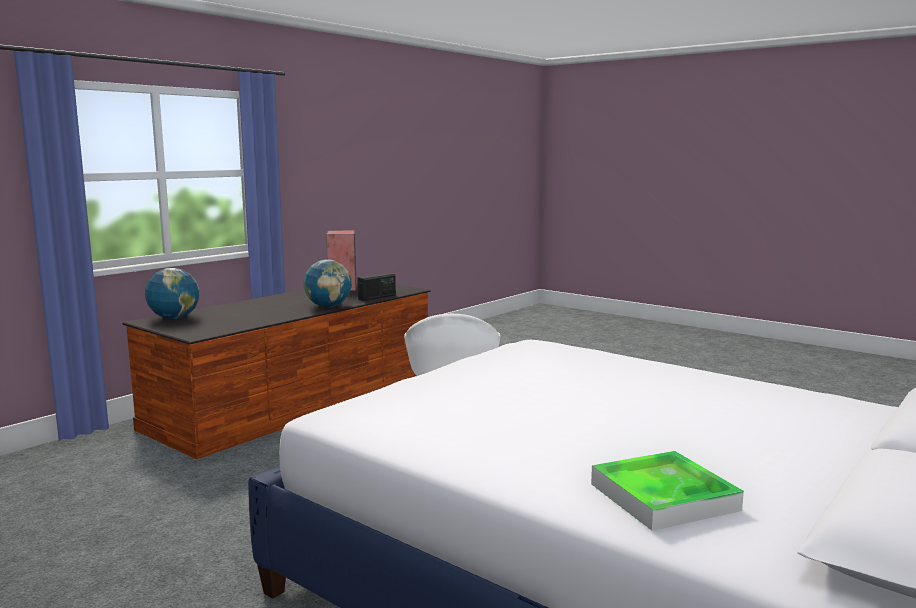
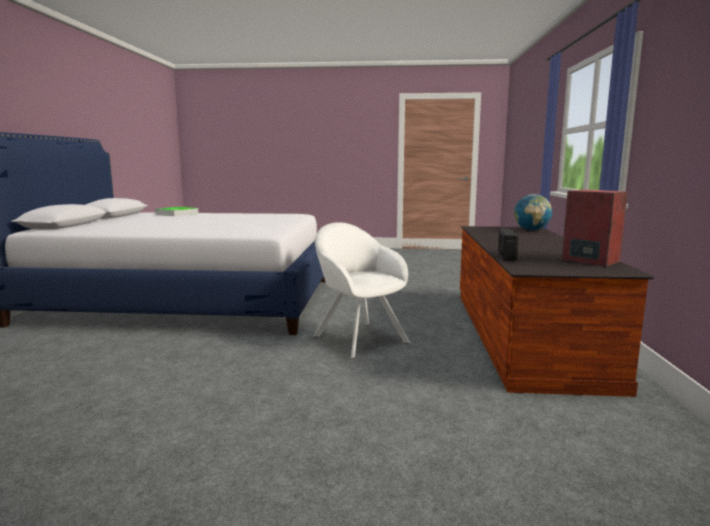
camera: 145 degrees right, 0 degrees up
(328, 306) = (497, 245): globe -> none

